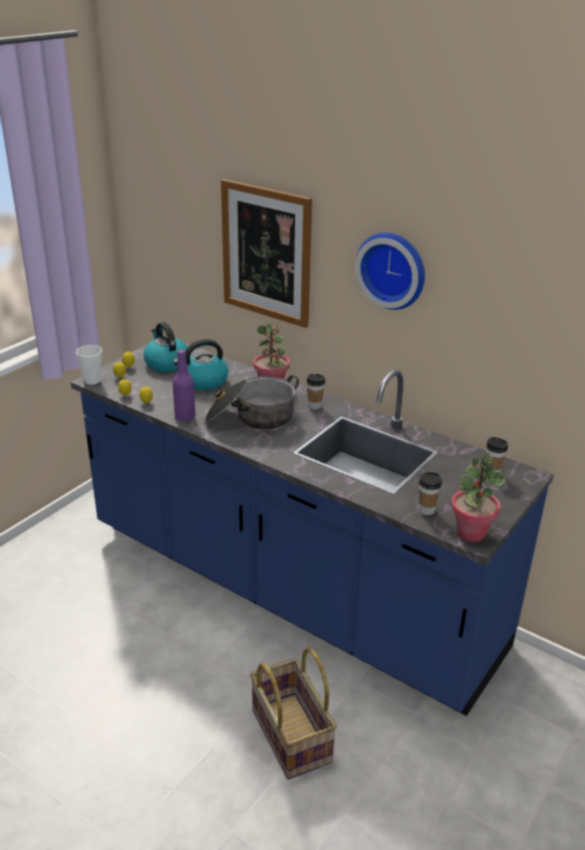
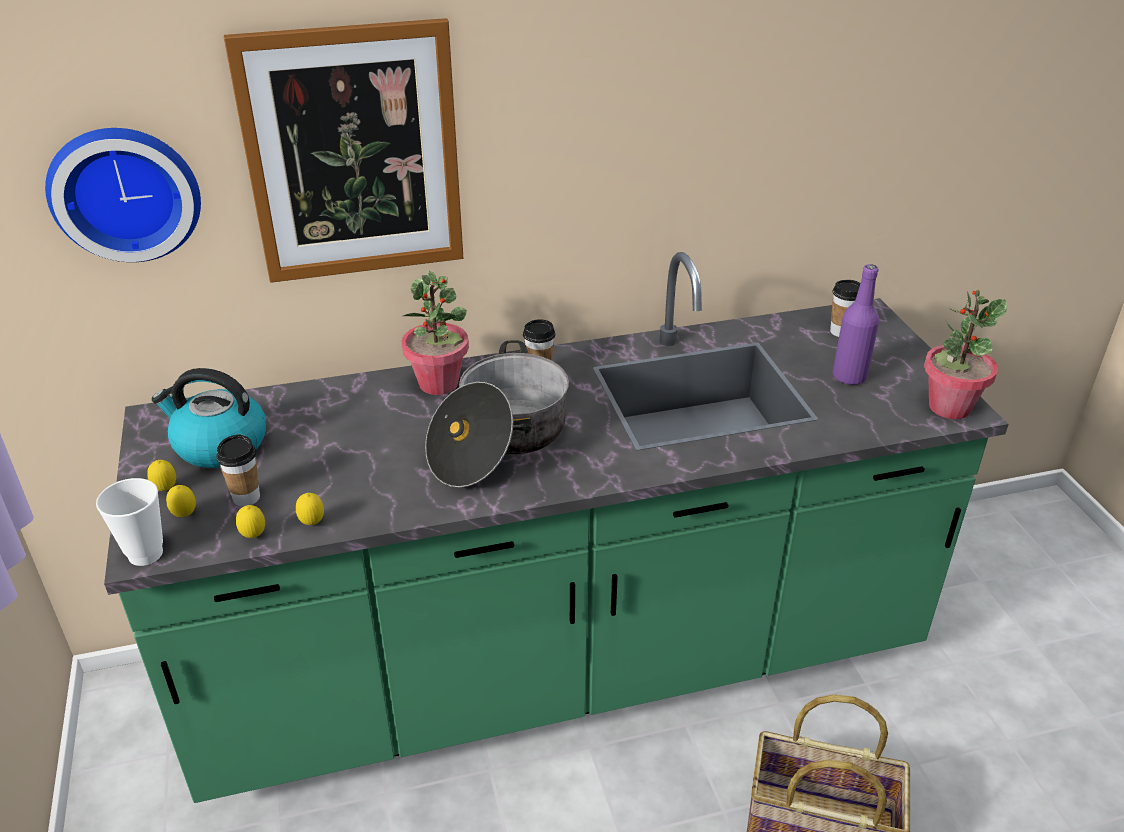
camera: 50 degrees left, 5 degrees up
(185, 417) = (412, 503): purple bottle -> purple bottle (849, 377)
(203, 381) = (333, 435): kettle -> none
(289, 589) = (562, 668): blue counter -> green counter
(393, 269) = (619, 98): wall clock -> wall clock (125, 191)
(426, 510) = (876, 413): cup -> cup (246, 498)

